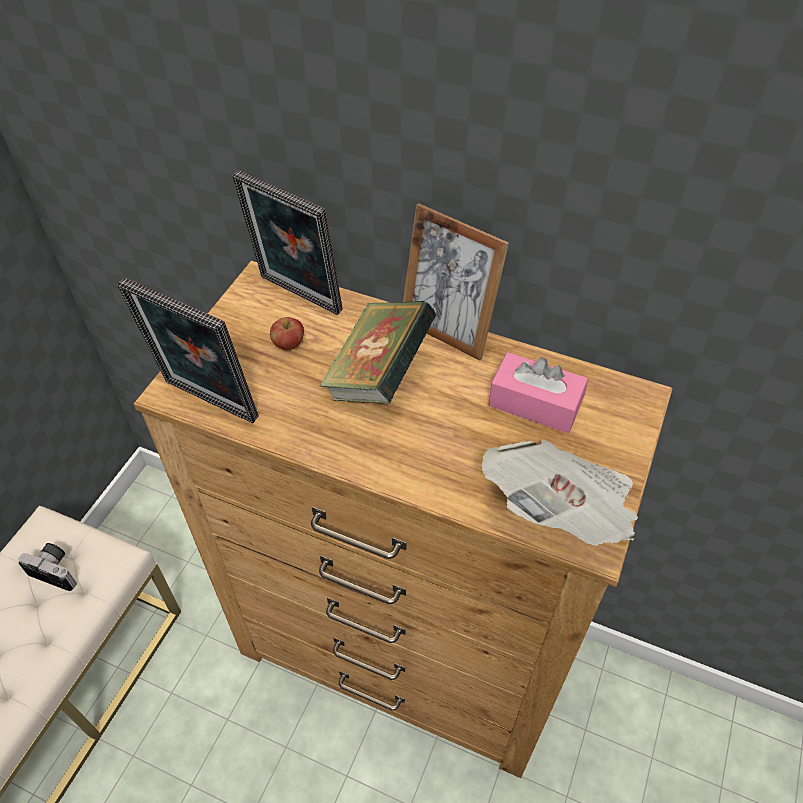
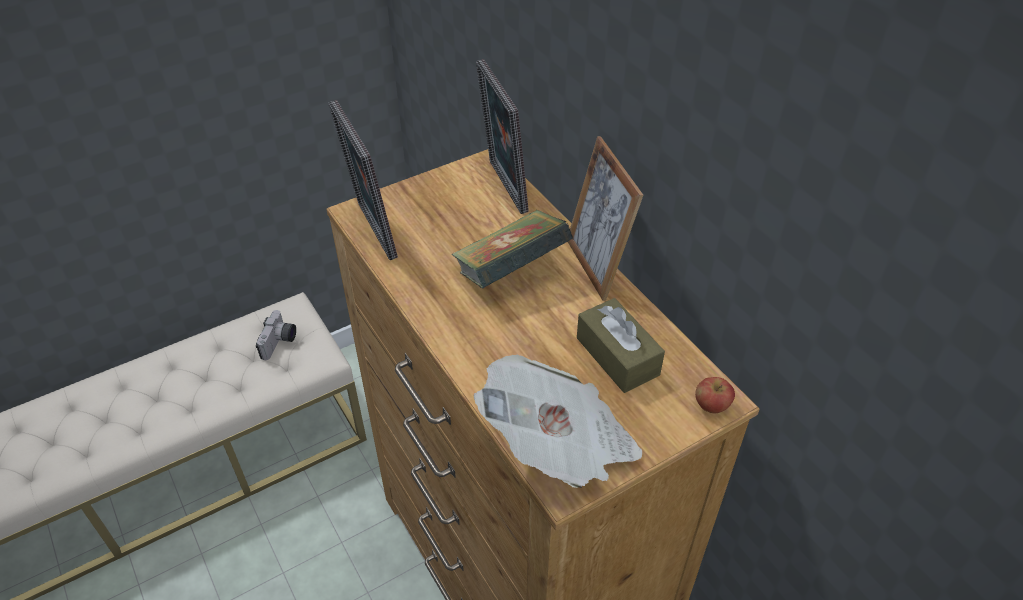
camera: 35 degrees right, 5 degrees down
(57, 570) = (280, 343): camera -> camera turned 45 degrees clockwise
(288, 344) = (465, 218): apple -> apple (711, 405)
(535, 404) = (617, 356): pink tissue box -> brown tissue box

